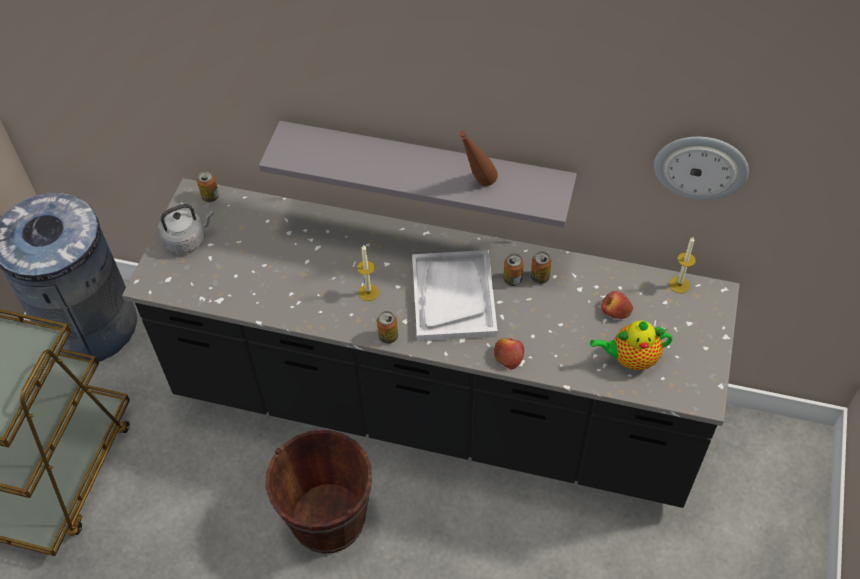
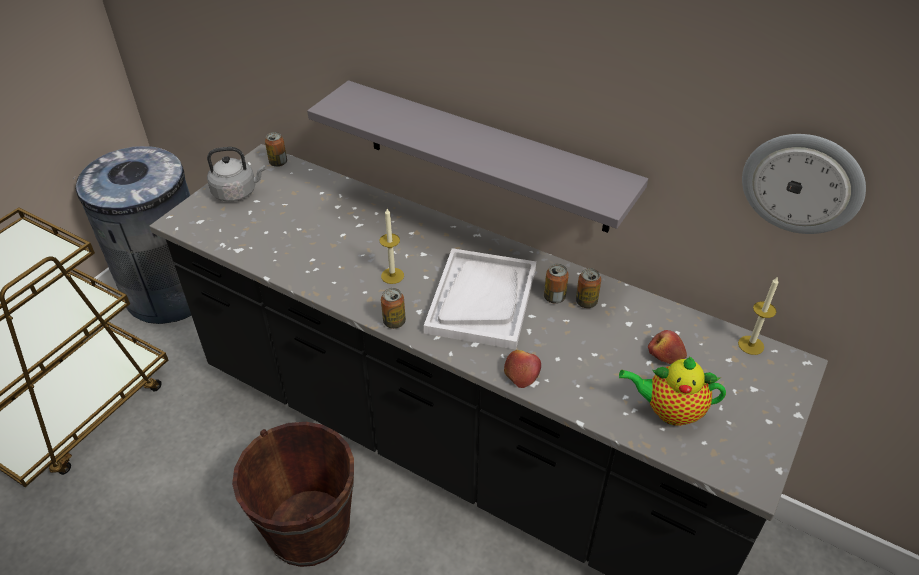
camera: 15 degrees right, 10 degrees down
(477, 185) = (529, 167): brown bottle -> none

